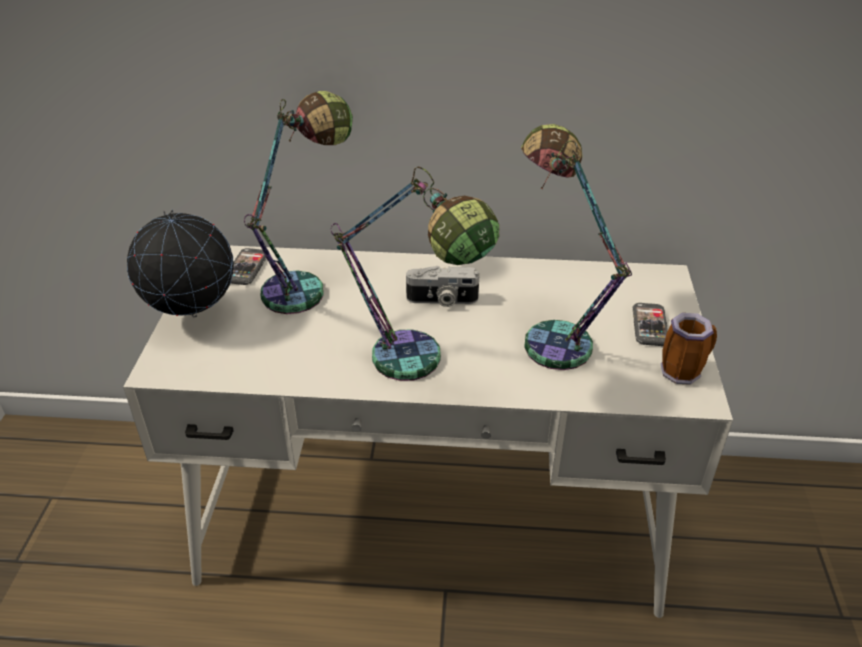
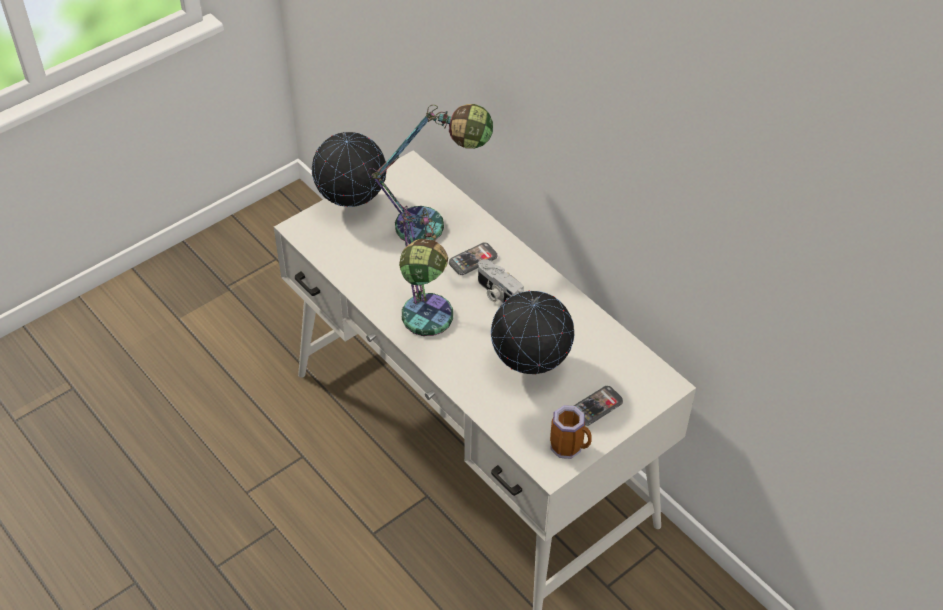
camera: 45 degrees right, 10 degrees up
(246, 268) = (417, 188): phone -> phone (473, 260)
(553, 334) = (529, 366): table lamp -> globe

